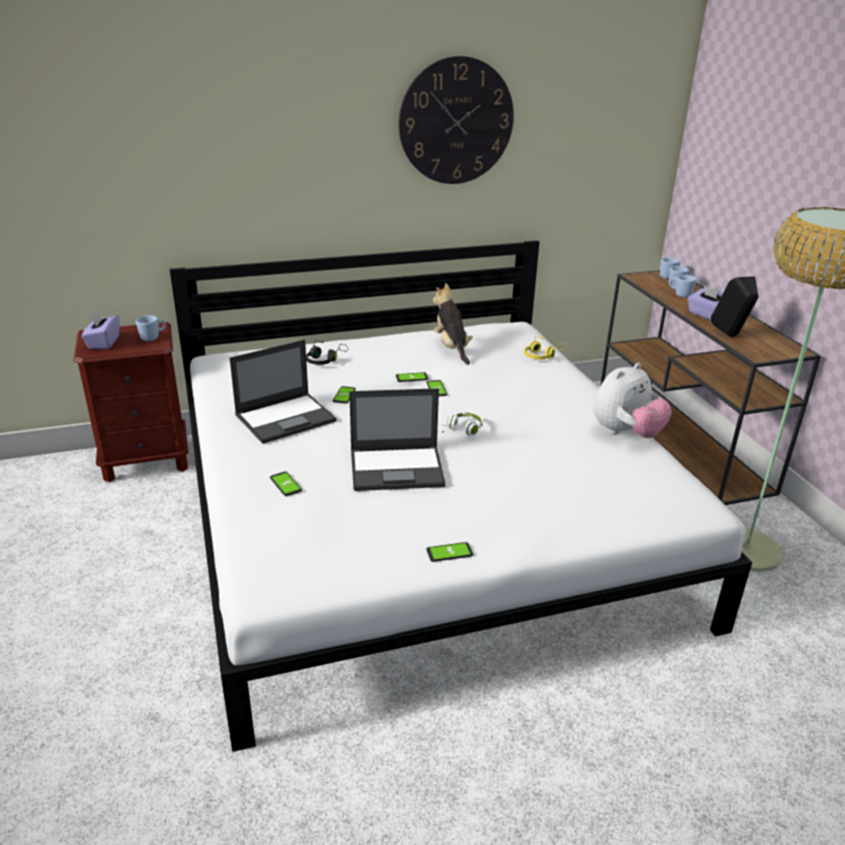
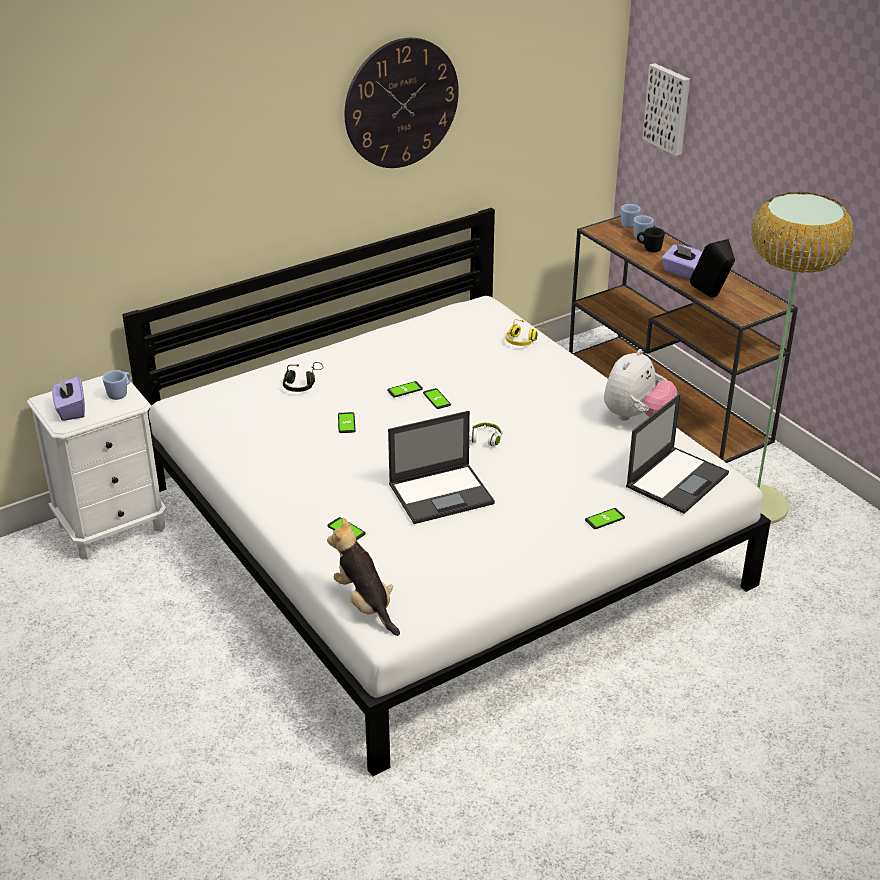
camera: 15 degrees left, 5 degrees up
(146, 460) = (112, 527): brown nightstand -> white nightstand
(286, 418) = (304, 459): laptop -> laptop (677, 479)
(449, 553) = (526, 565): phone -> phone (605, 519)
(451, 348) = (428, 345): plush toy -> plush toy (365, 604)
(680, 295) = (649, 249): blue mug -> black mug
(717, 165) = (668, 109): none -> picture

